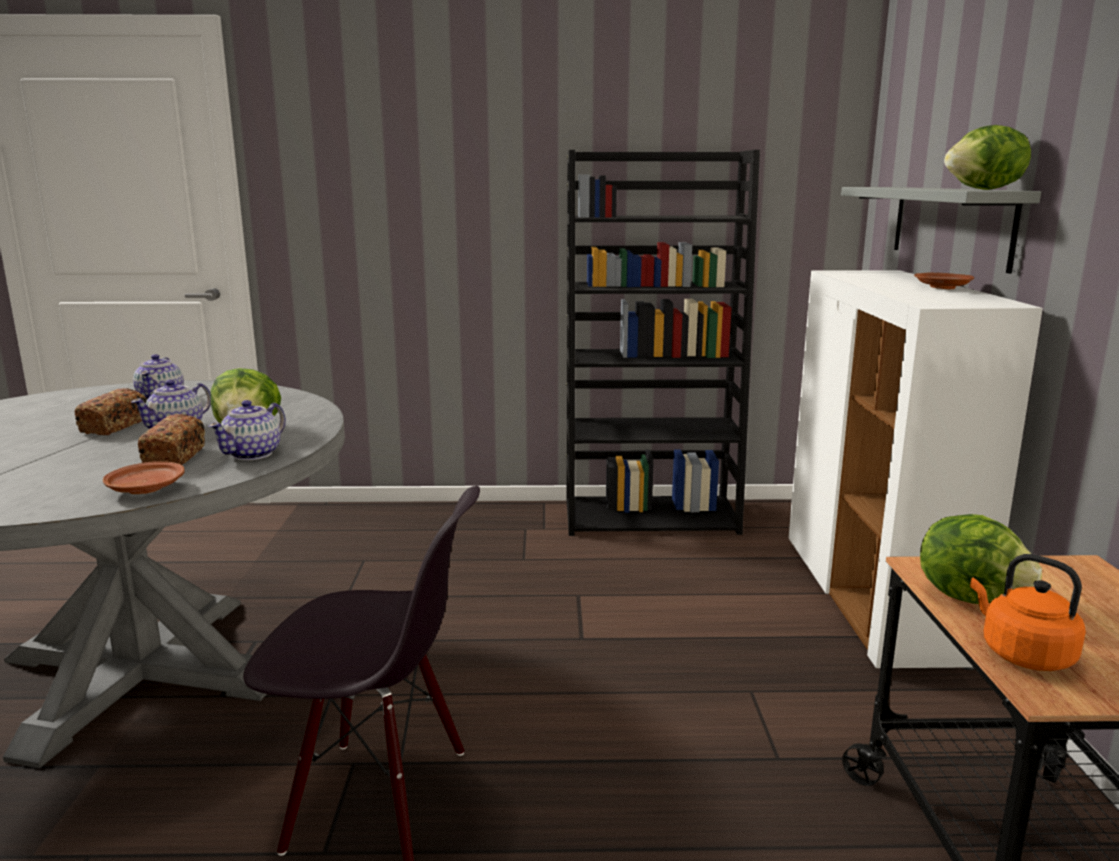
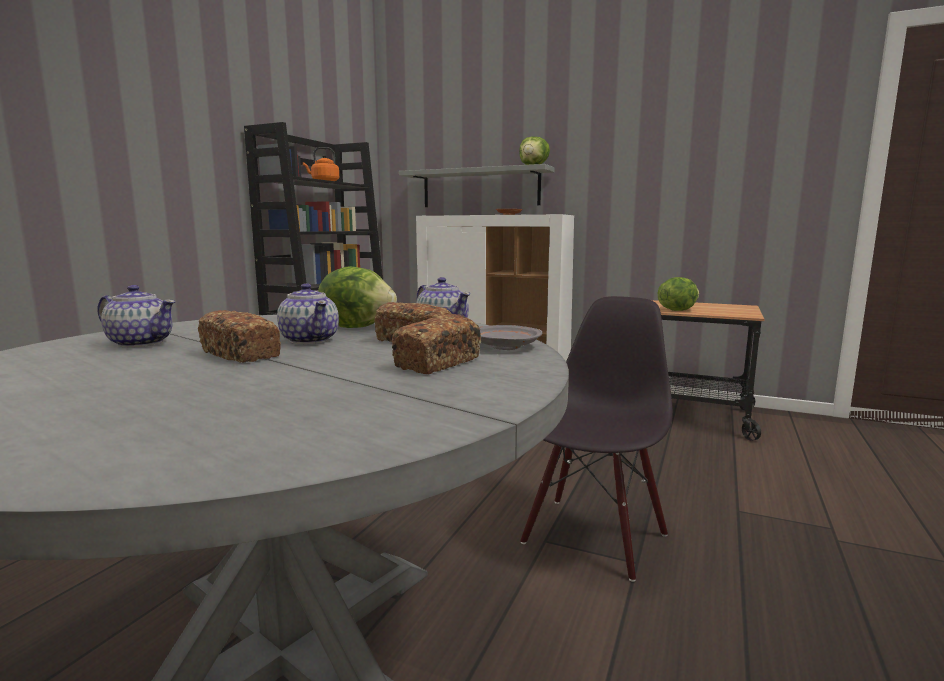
camera: 65 degrees left, 5 degrees down
(70, 479) = (438, 363): none -> bread
(146, 489) = (504, 347): brown plate -> grey plate
(1022, 654) = (723, 313): orange kettle -> orange kettle (323, 182)

